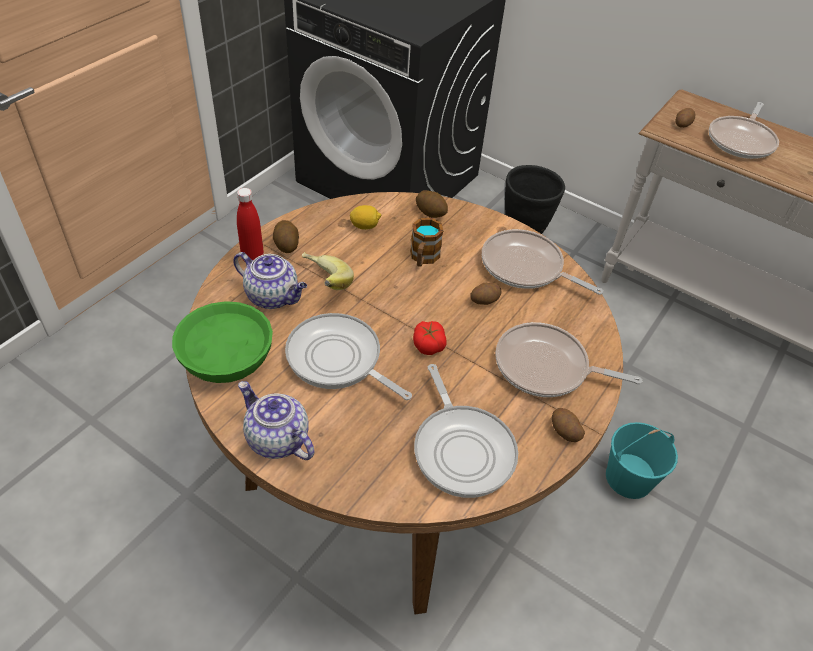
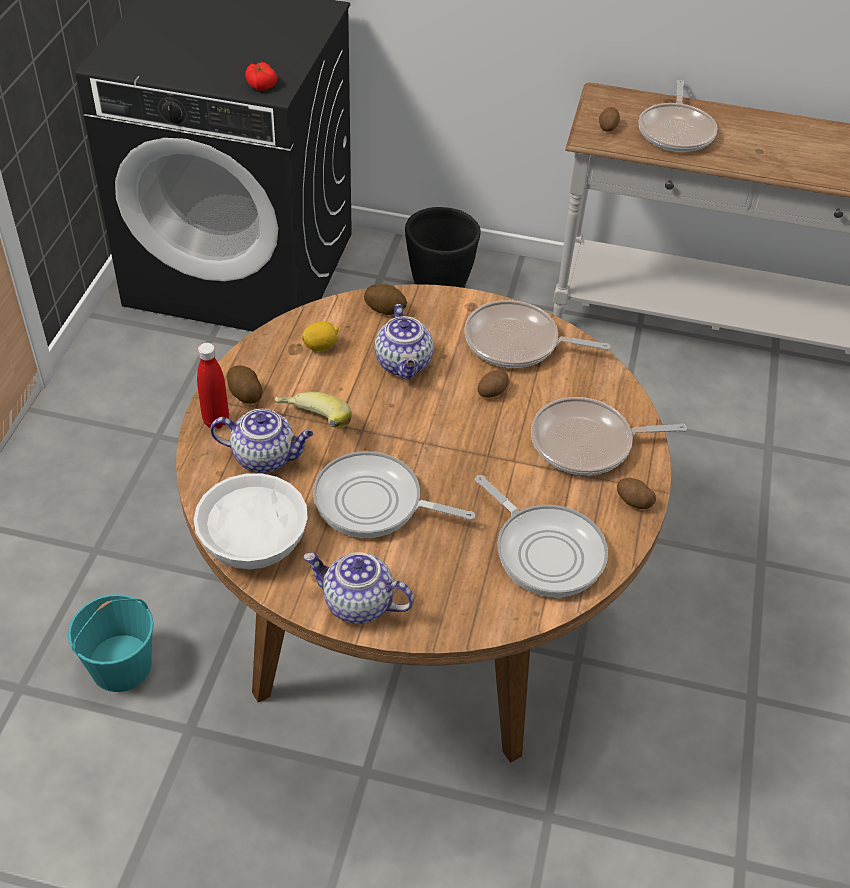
camera: 20 degrees left, 0 degrees up
(225, 357) = (252, 539): green bowl -> white bowl
(423, 258) = (404, 364): mug -> teapot
(428, 344) = (458, 457): tomato -> tomato (261, 85)
(629, 477) = (671, 541): turquoise bucket -> turquoise bucket (122, 664)

